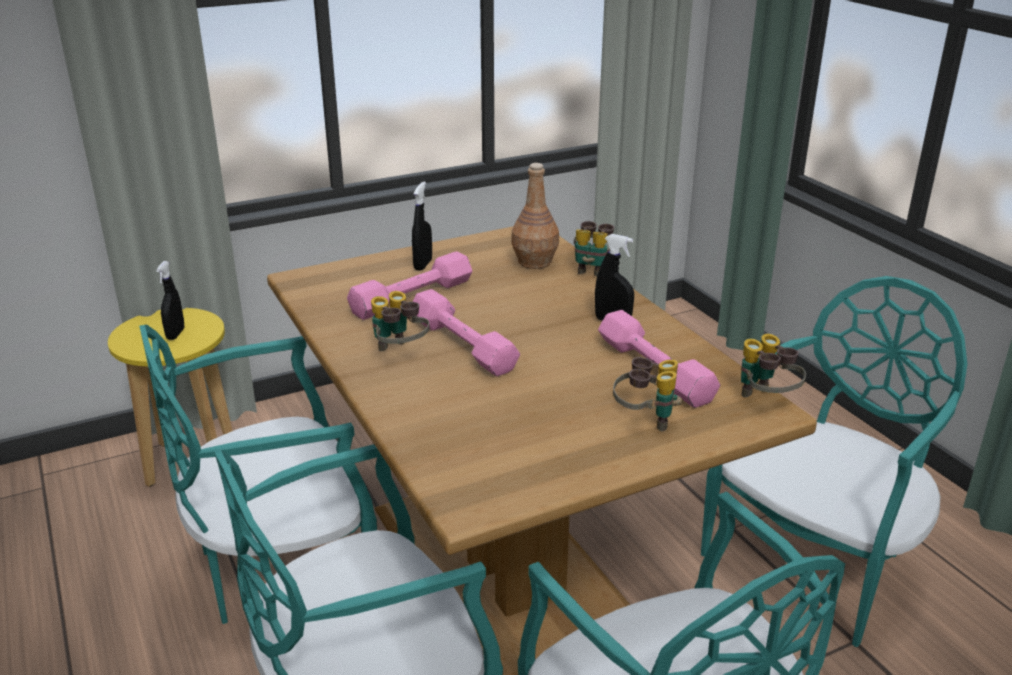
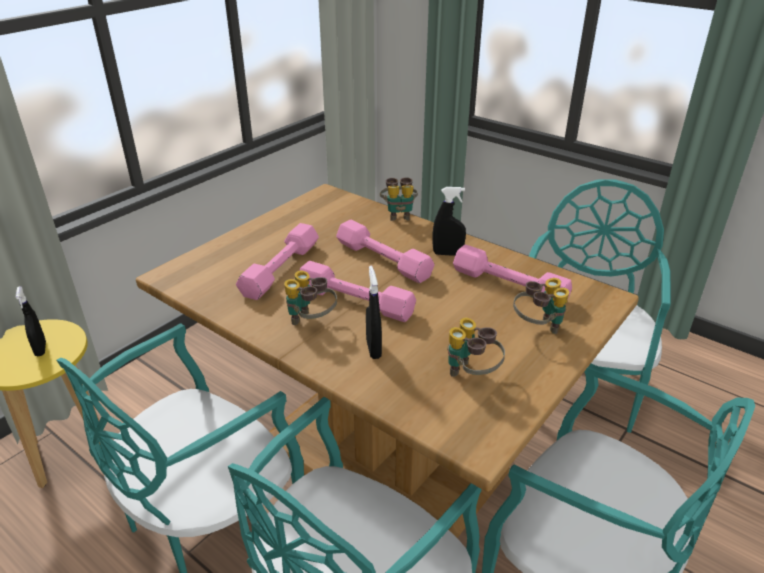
camera: 25 degrees left, 5 degrees up
(423, 264) = (266, 239): black spray bottle -> black spray bottle (373, 349)
(530, 312) = (383, 260): none -> pink dumbbell
(535, 262) = (351, 217): brown bottle -> none
(765, 400) = (597, 290): binoculars -> binoculars (471, 375)

